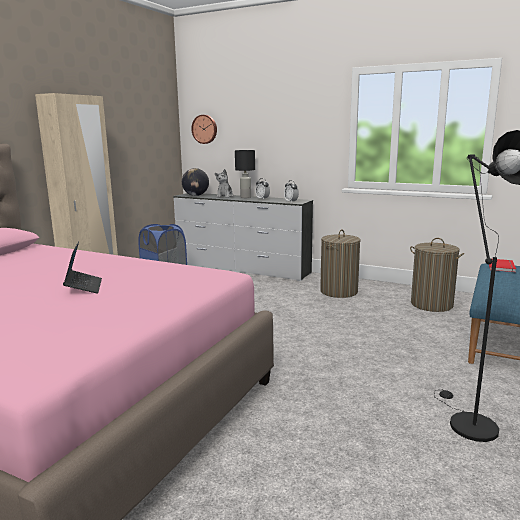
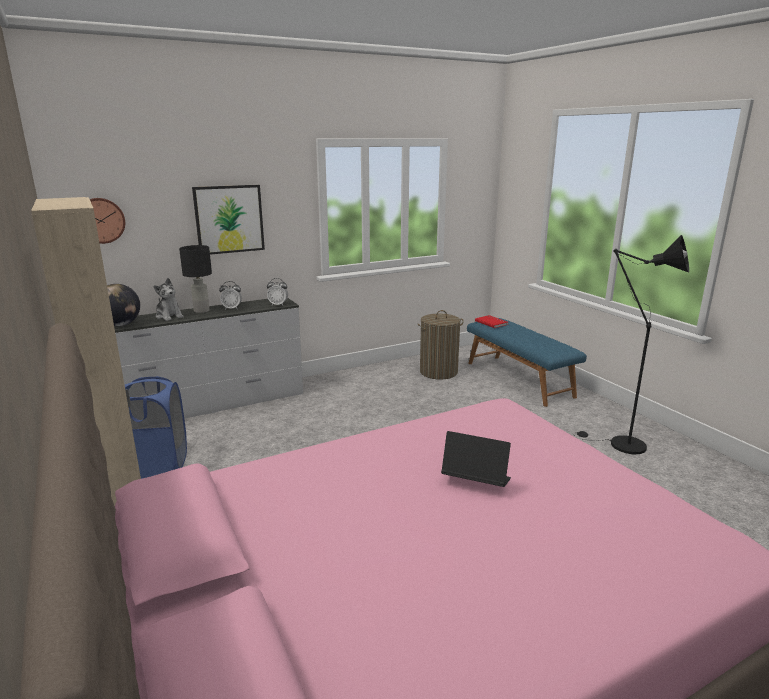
camera: 55 degrees left, 5 degrees up
(278, 133) = (229, 219): none -> picture
(339, 291) = (357, 390): laundry basket -> none

